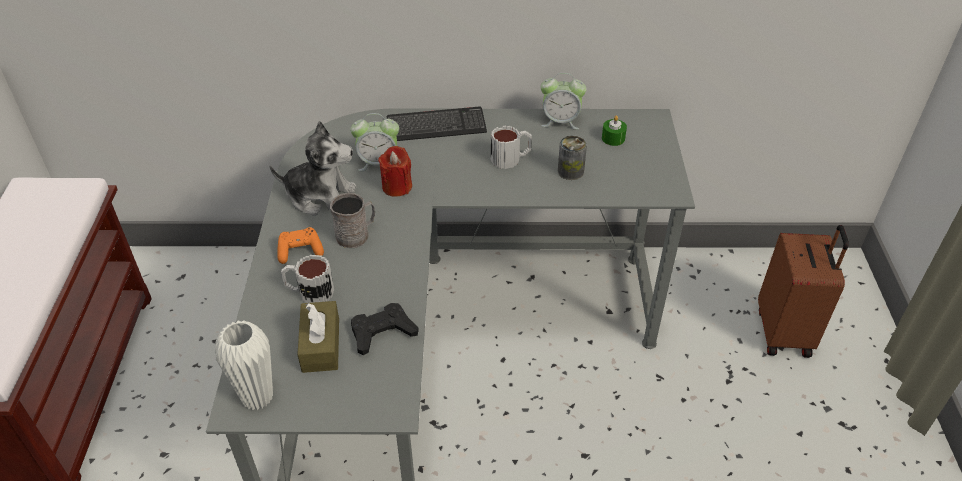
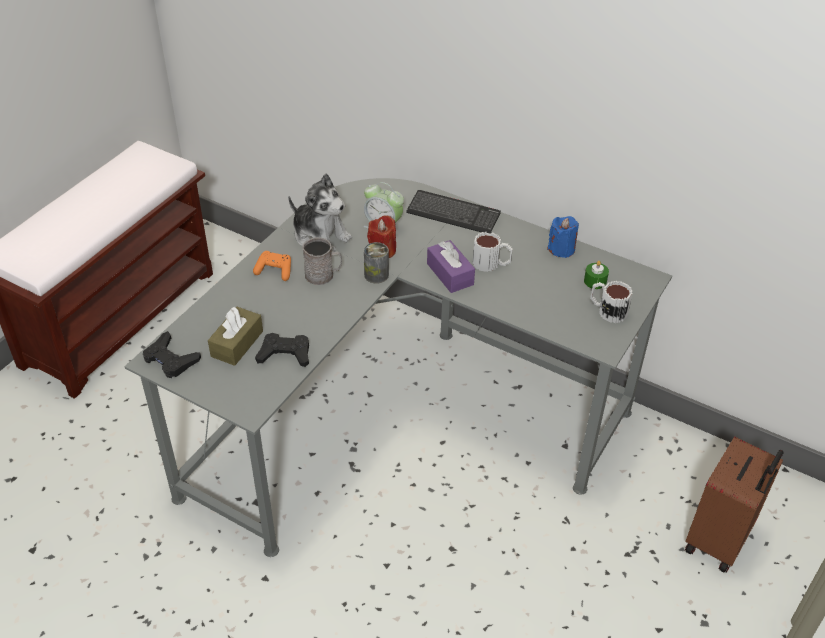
camera: 30 degrees right, 0 degrees up
(257, 397) = (170, 359): white vase -> black game controller
(309, 292) = (258, 303): mug -> mug (607, 310)
(481, 183) = (450, 274): none -> purple tissue box
(560, 121) = (561, 249): alarm clock -> blue candle
(570, 171) = (532, 294): can -> can (376, 275)

